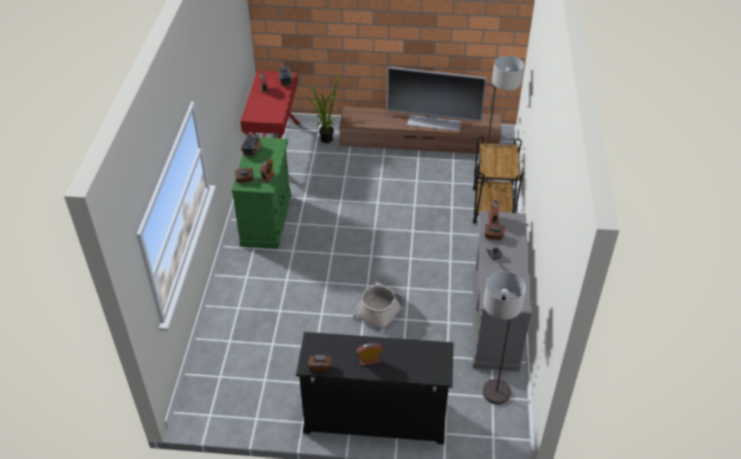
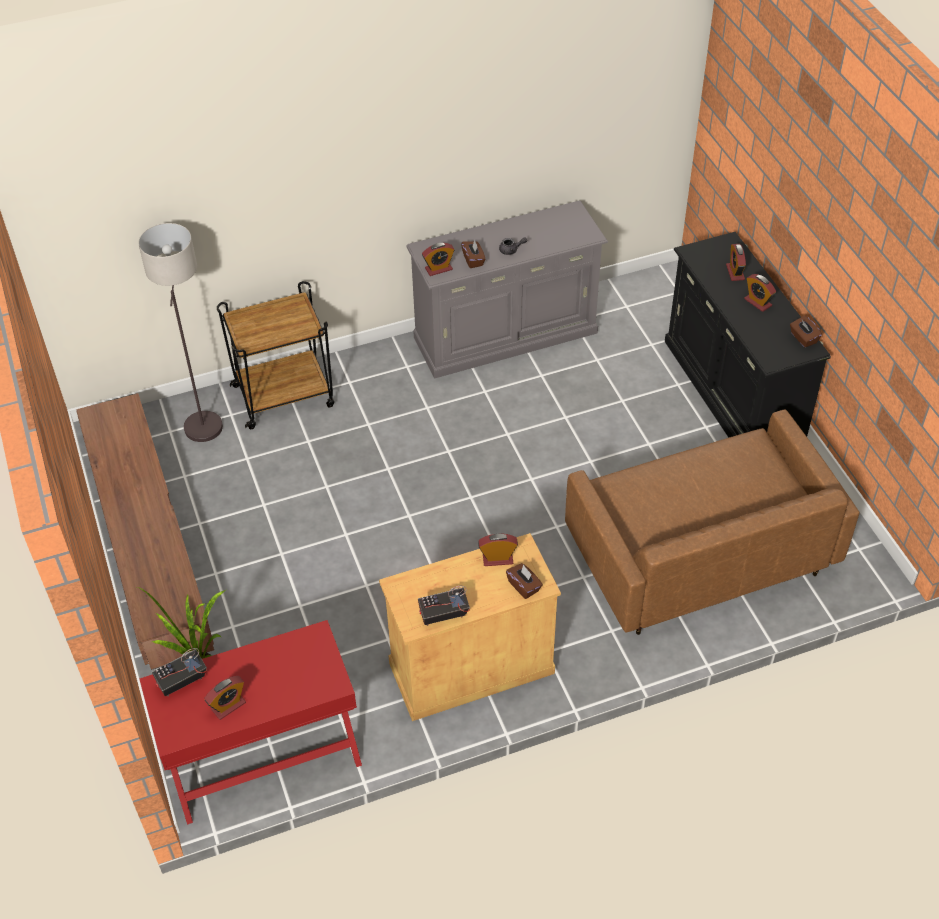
camera: 115 degrees left, 5 degrees up
(263, 334) = (698, 556): none -> brown sofa
(267, 219) = (471, 667): green cabinet -> beige cabinet
(382, 309) = (565, 447): basket -> none
(406, 363) = (735, 272): none -> alarm clock
(434, 122) = (137, 487): television -> none
(490, 397) = (628, 308): grey floor lamp -> none

